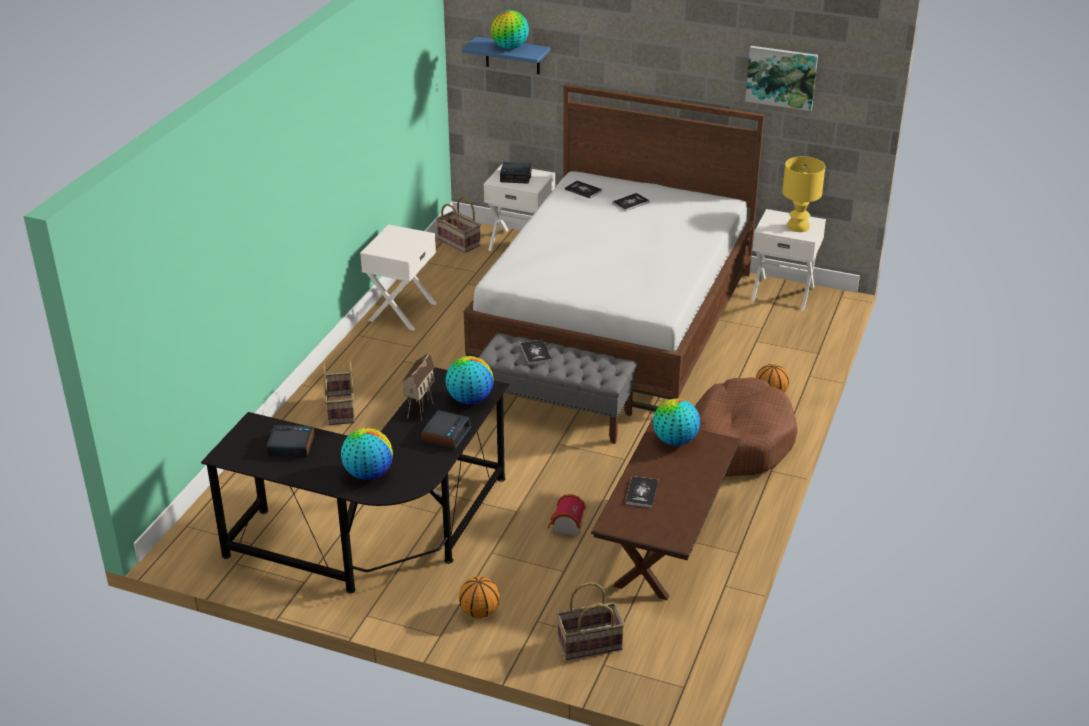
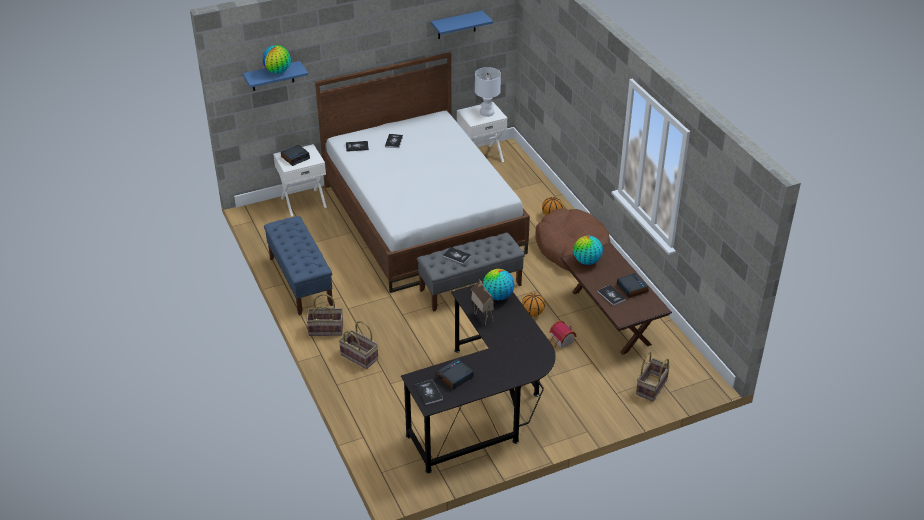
camera: 45 degrees left, 5 degrees up
(242, 443) = (429, 393): none -> book
(368, 474) = (515, 364): globe -> none
(401, 311) = (300, 281): white nightstand -> blue bench
(445, 434) = (516, 321): alarm clock -> alarm clock (631, 288)
(459, 242) = (266, 220): basket -> basket (326, 329)
(479, 612) = (587, 407): basketball -> basketball (533, 313)
(781, 77) = (456, 25): picture -> blue shelf
(798, 227) = (487, 113): yellow table lamp -> white table lamp

